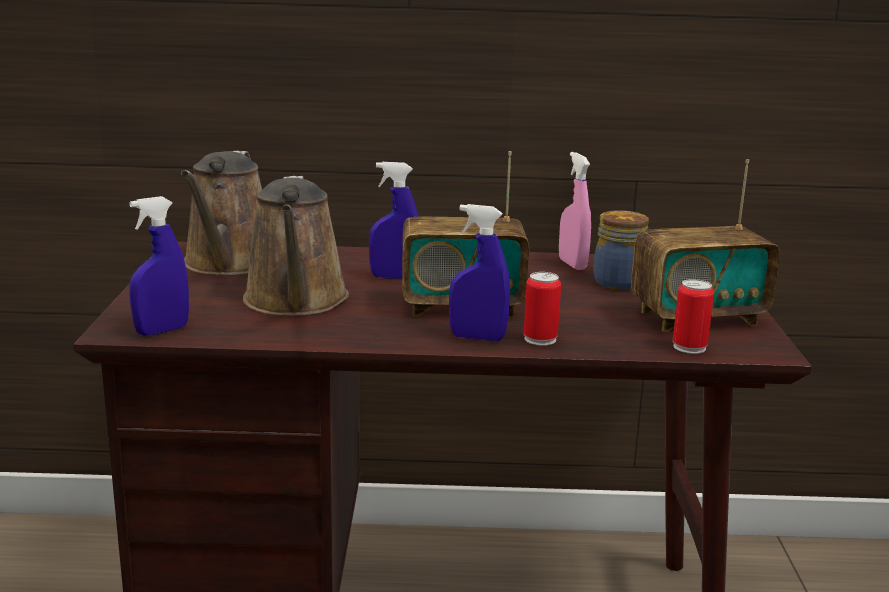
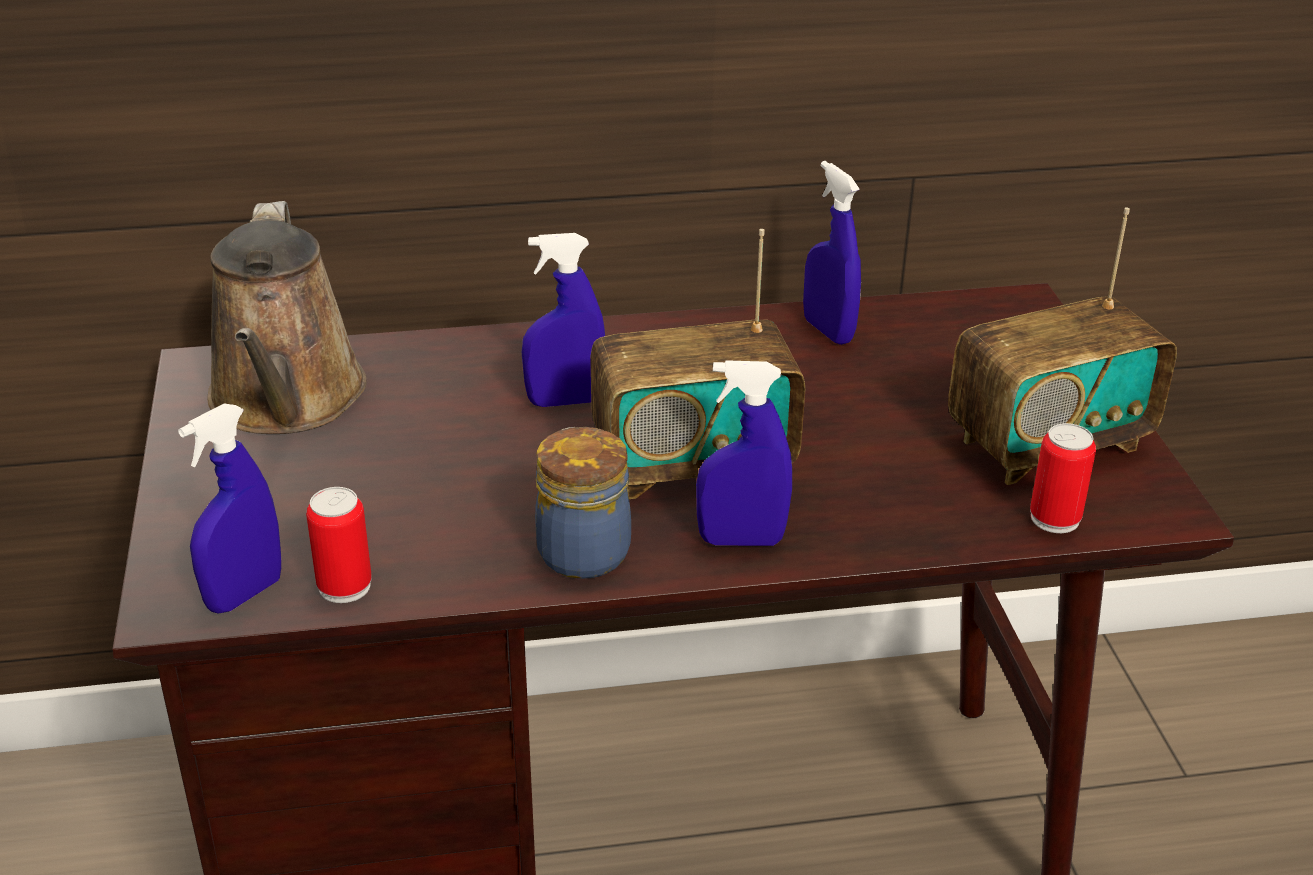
camera: 10 degrees left, 15 degrees up
(296, 302) = (432, 488): brown watering can -> none
(540, 339) = (835, 530): can -> can (344, 586)
(572, 264) = (828, 331): pink spray bottle -> blue spray bottle
(617, 282) = (908, 367): jar -> jar (582, 550)

